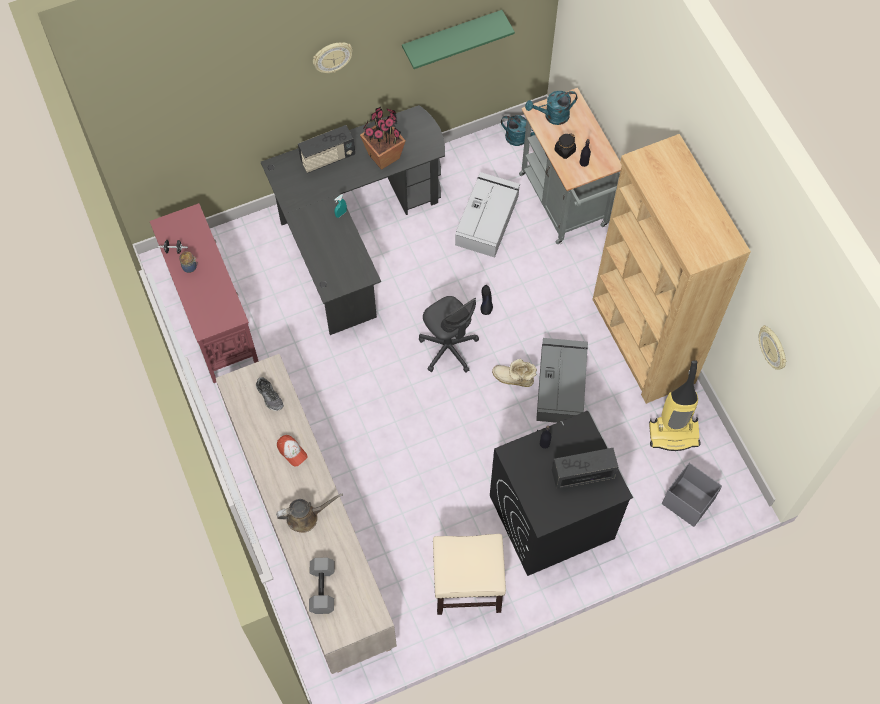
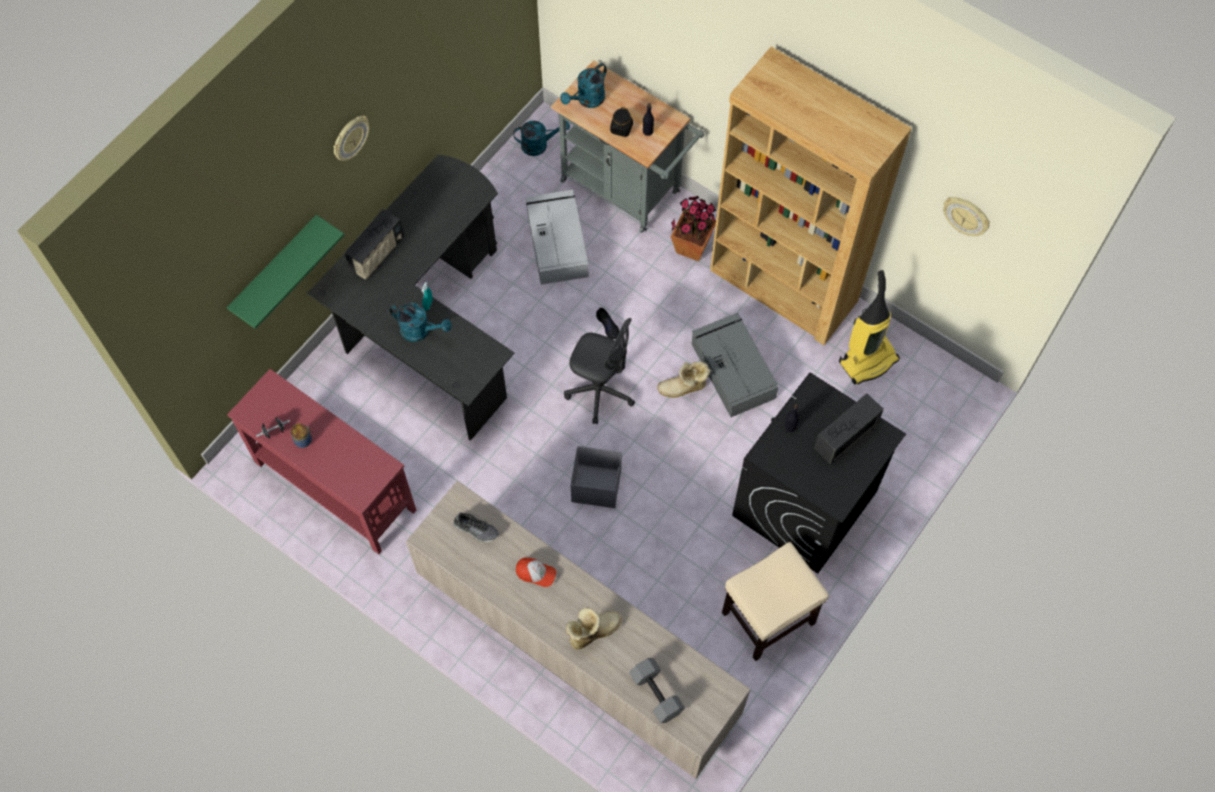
camera: 30 degrees left, 0 degrees up
(305, 517) = (592, 631): brown watering can -> boot
(323, 230) = (420, 331): none -> turquoise watering can
(384, 156) = (435, 223): potted plant -> potted plant (692, 247)
(452, 37) = (452, 63): green shelf -> green shelf (275, 270)
(687, 501) = (920, 418): grey storage box -> grey storage box (595, 485)

